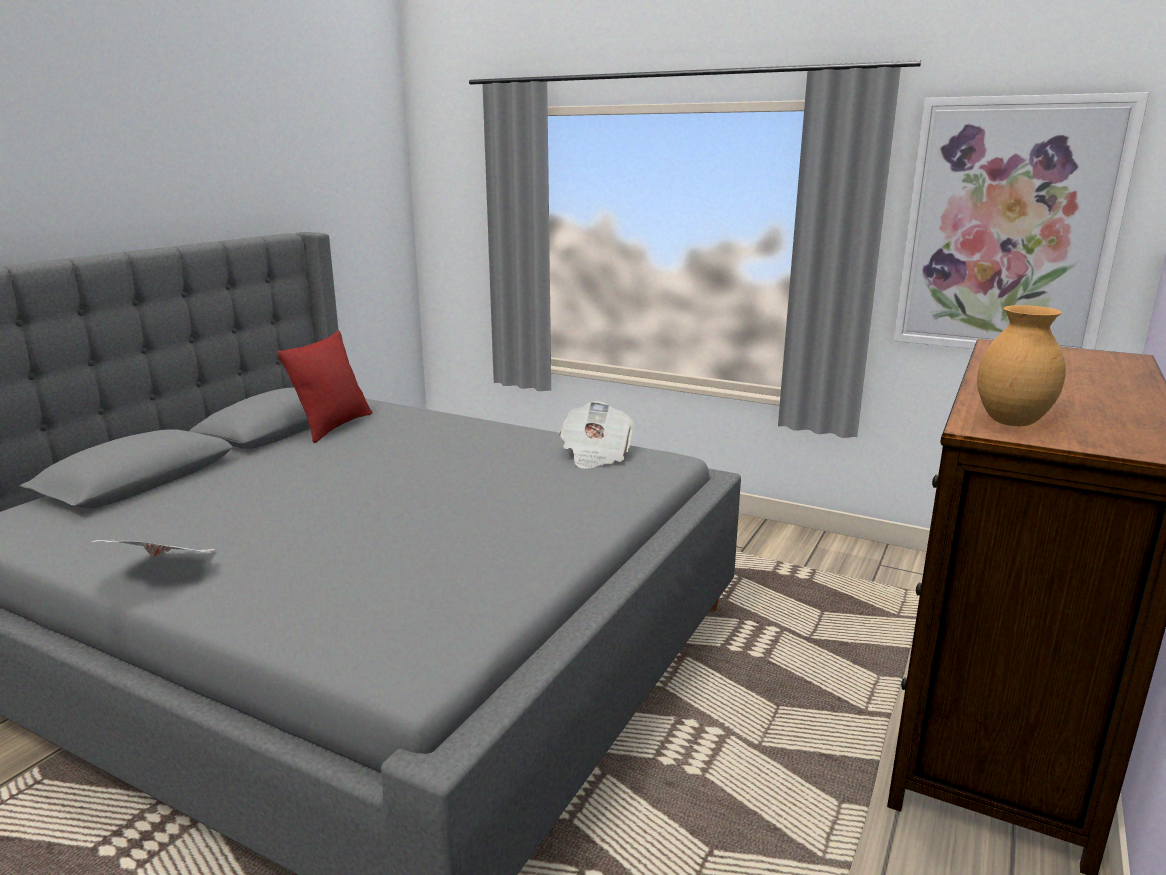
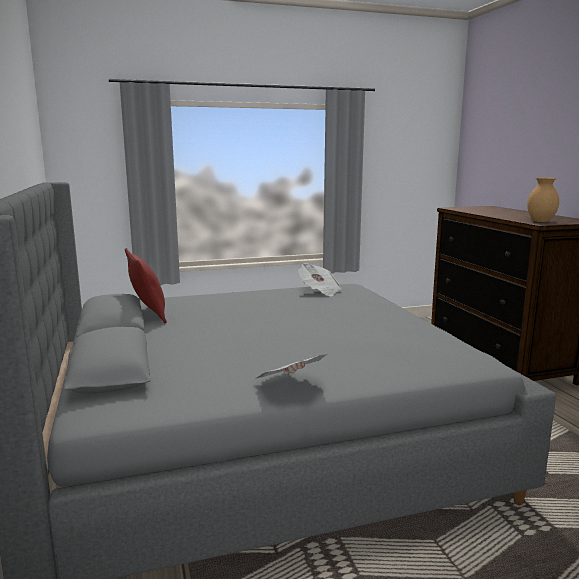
camera: 45 degrees left, 5 degrees down
(1009, 228) = (407, 164): picture -> none

